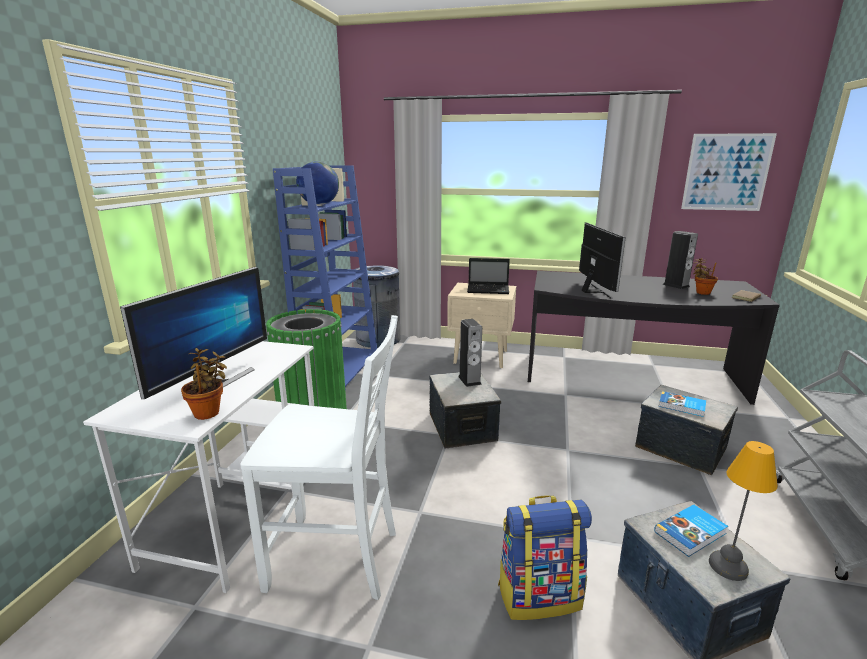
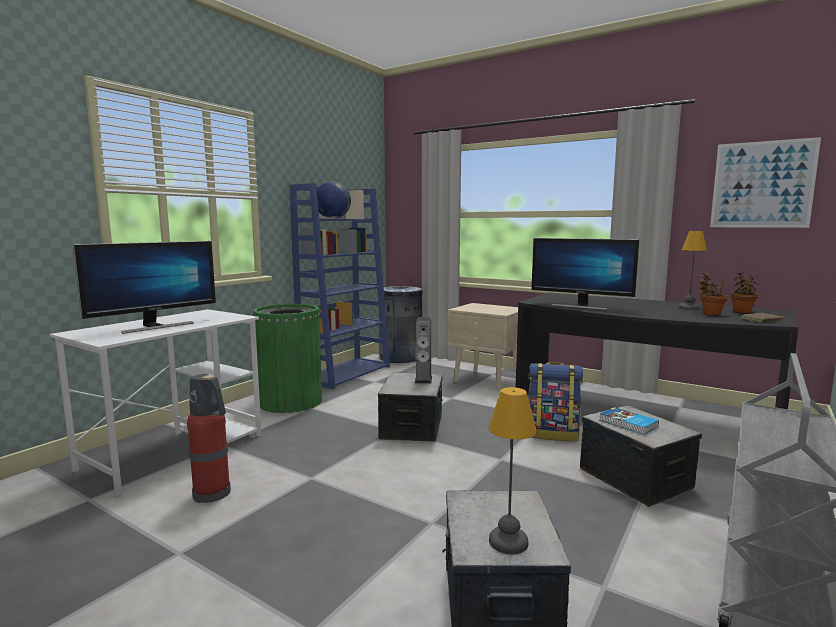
camera: 20 degrees right, 10 degrees down
(209, 412) = (126, 337): potted plant -> potted plant (742, 311)
(337, 559) = (213, 494): white chair -> fire extinguisher
(489, 290) = (494, 309): laptop -> none
(539, 595) = (354, 556): backpack -> backpack (552, 433)
(594, 291) = (580, 306): monitor -> monitor turned 105 degrees clockwise
(676, 285) = (688, 308): speaker -> table lamp
(691, 533) = (502, 512): book -> none

